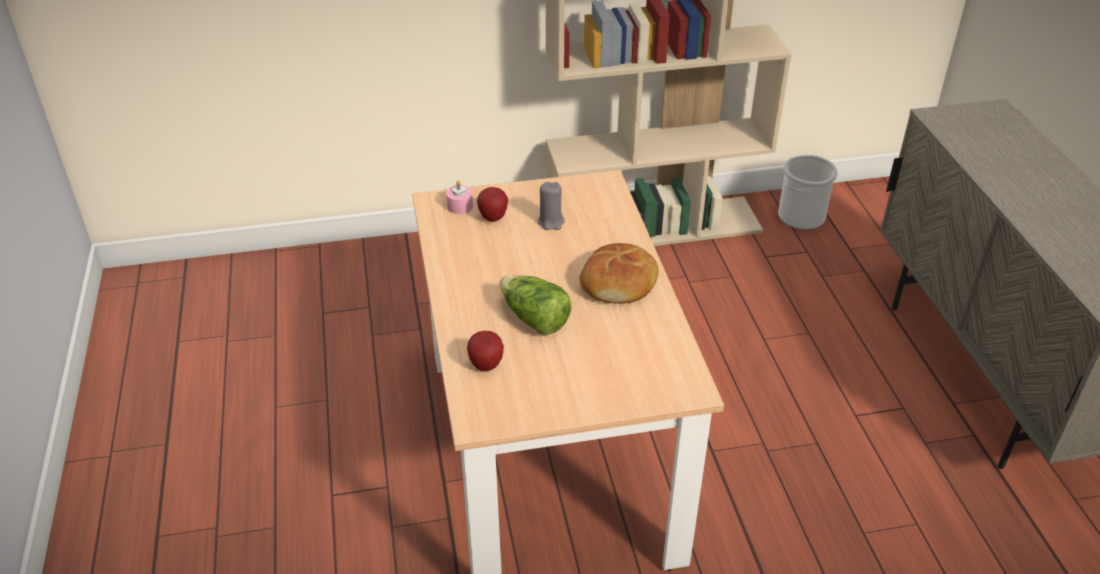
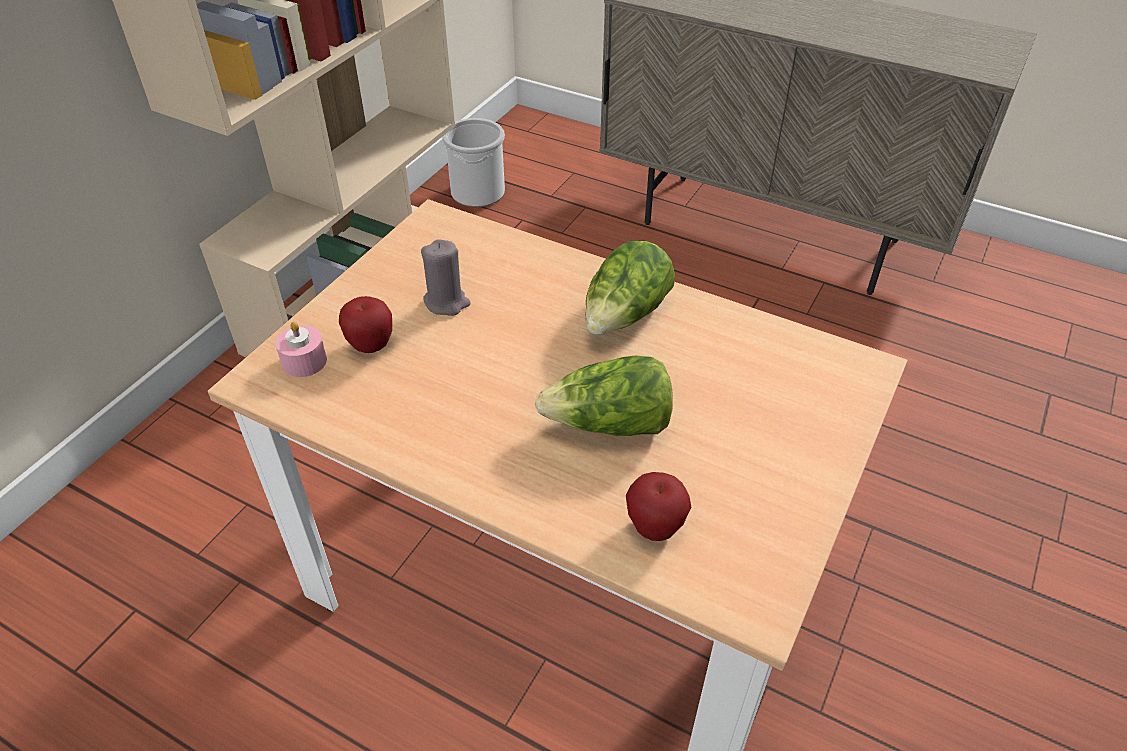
camera: 50 degrees left, 5 degrees up
(619, 283) = (625, 315): bread -> lettuce

